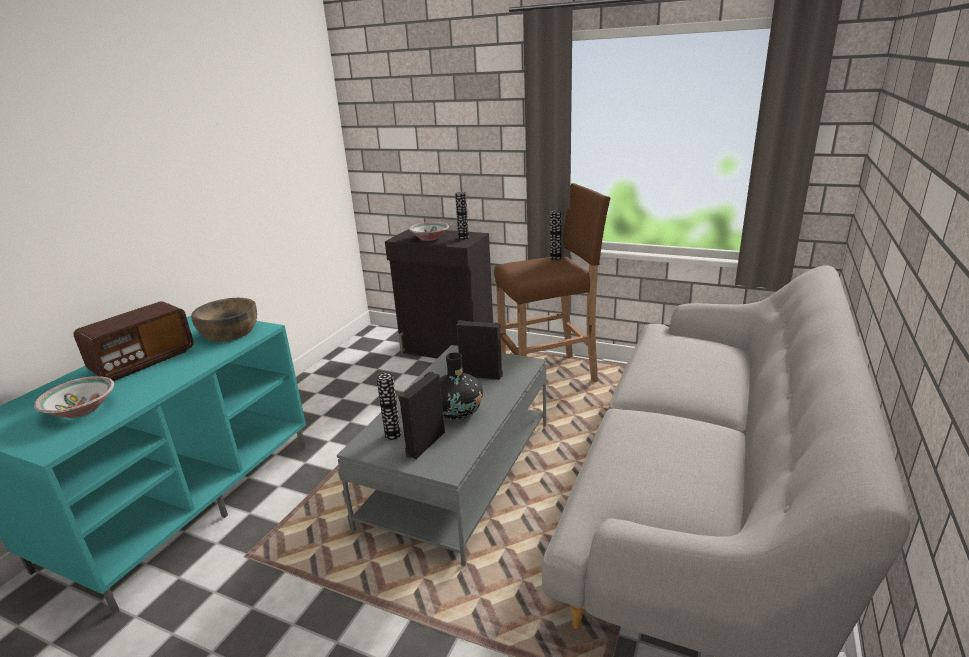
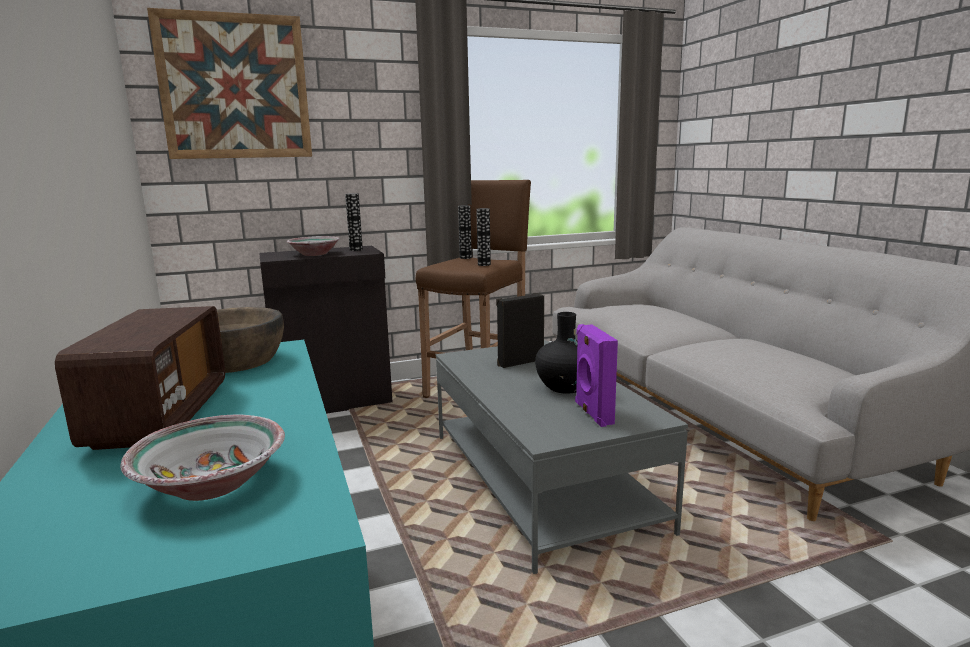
camera: 45 degrees left, 10 degrees down
(393, 435) = (549, 420): vase -> vase (484, 264)
(397, 102) = (235, 87): none -> picture
(424, 443) = (592, 414): black speaker -> purple speaker

